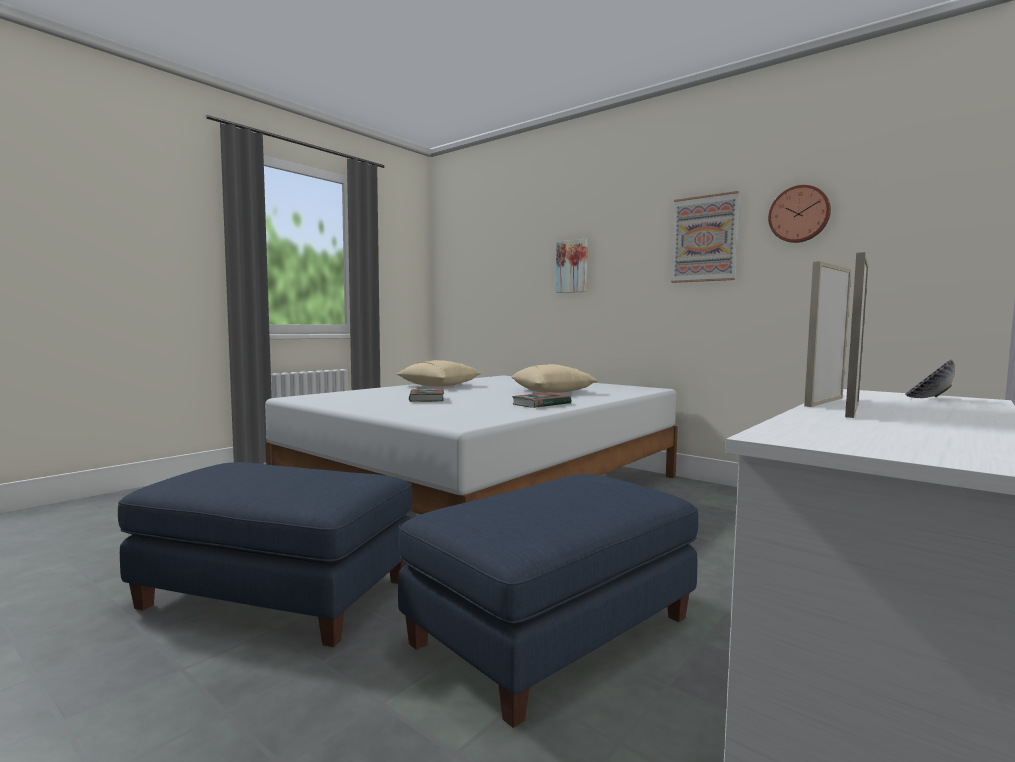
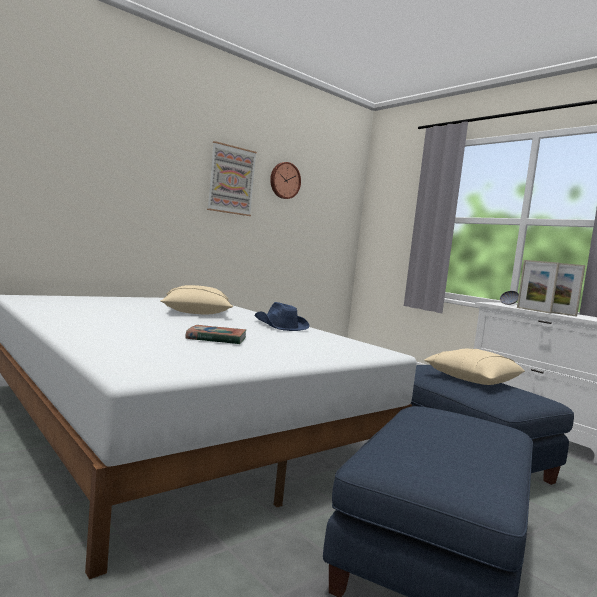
camera: 80 degrees left, 0 degrees up
(439, 385) = (80, 320): beige pillow -> beige pillow (472, 379)
(541, 404) = (280, 326): book -> blue hat
(572, 266) = (107, 172): picture -> none

